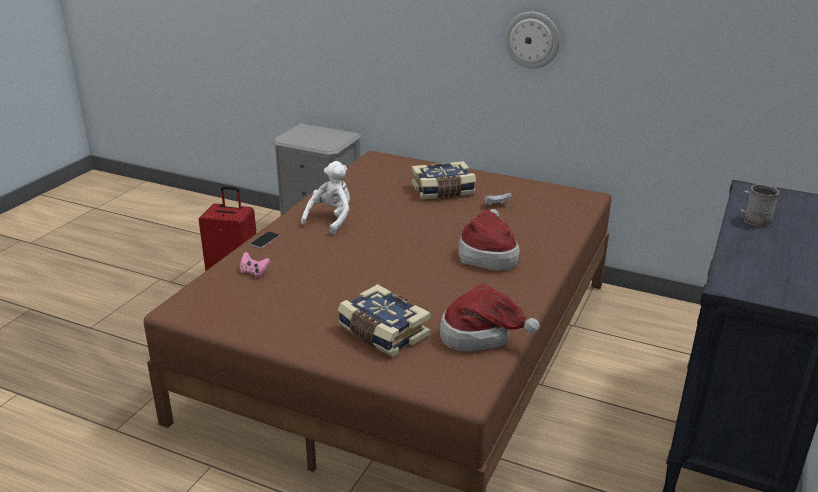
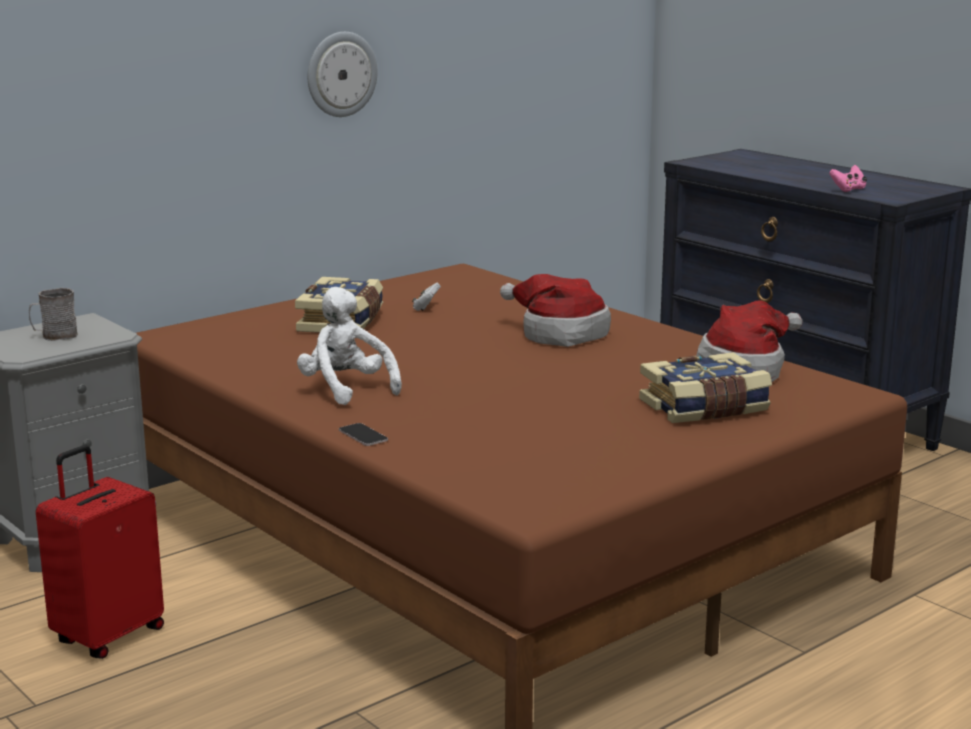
camera: 65 degrees left, 10 degrees down
(254, 272) = (465, 453): pink game controller -> pink game controller (848, 190)
(753, 220) = (764, 172): grey mug -> grey mug (54, 336)

